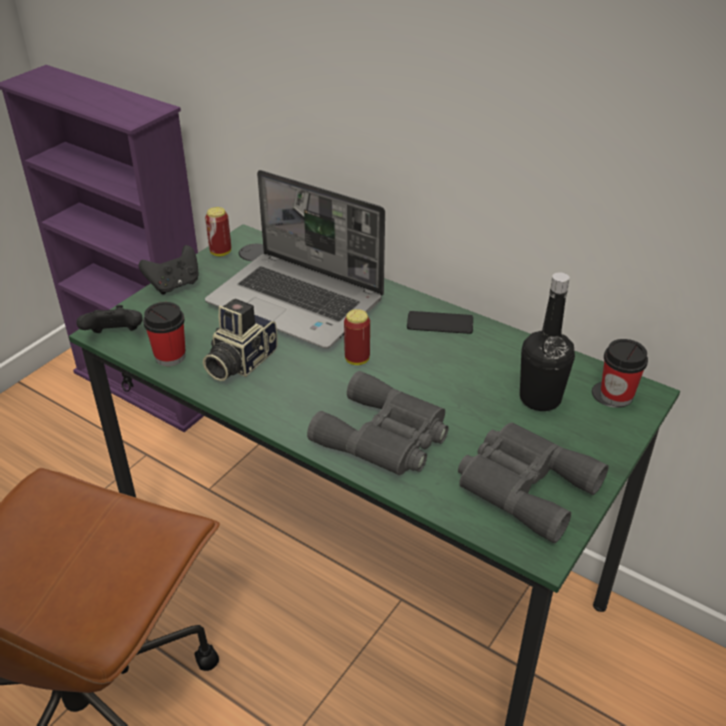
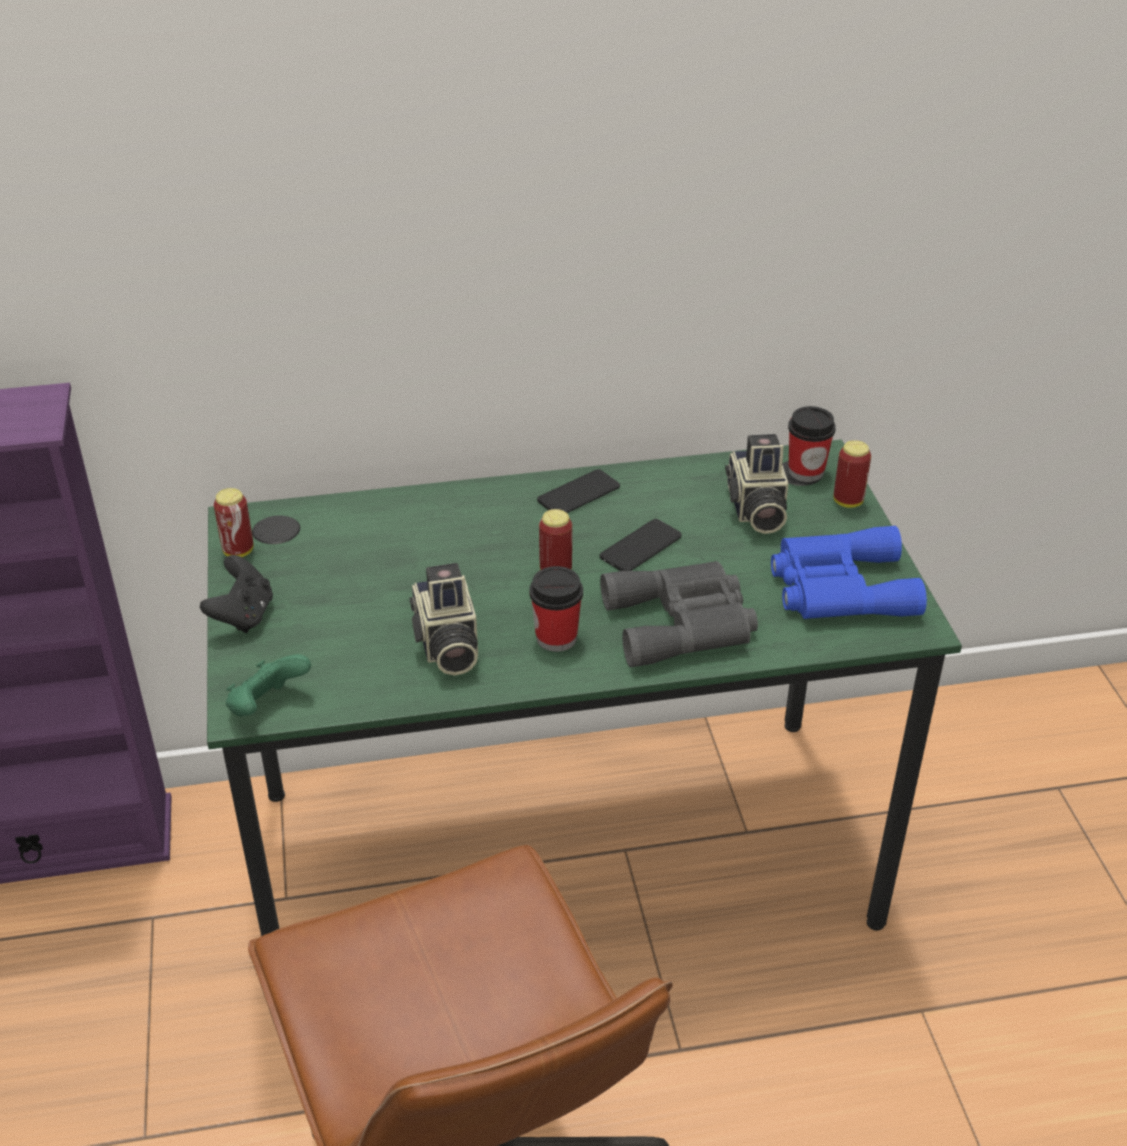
camera: 45 degrees left, 0 degrees up
(115, 336) = (267, 706): black game controller -> green game controller
(170, 356) = (365, 686): cup -> cup (556, 638)
(298, 302) = (412, 553): laptop -> none
(429, 376) = (640, 547): none -> phone
(523, 484) = (838, 587): grey binoculars -> blue binoculars
(540, 398) = (755, 510): black bottle -> camera
(619, 433) = (848, 501): none -> can

